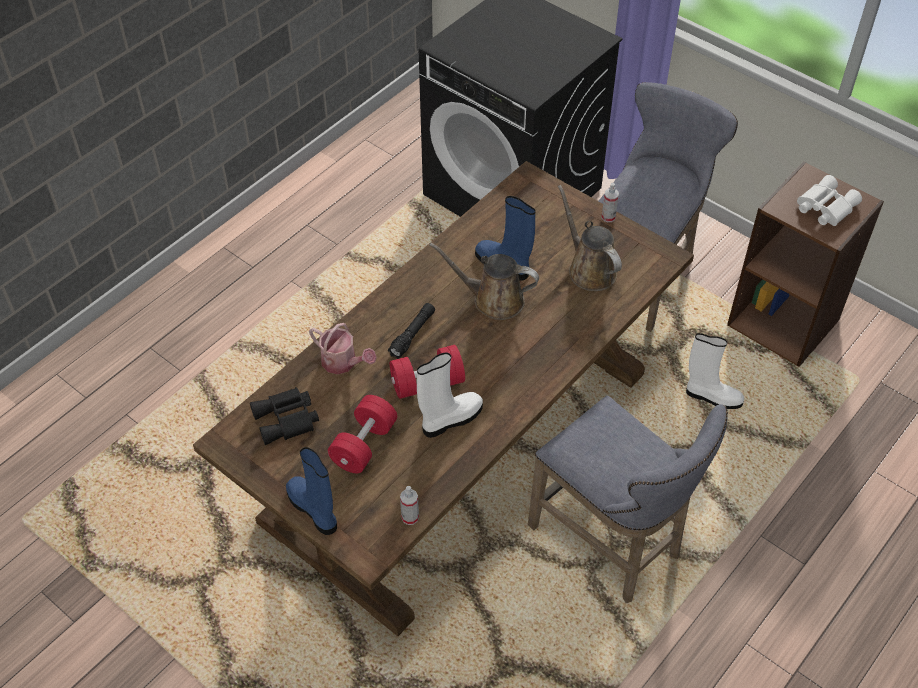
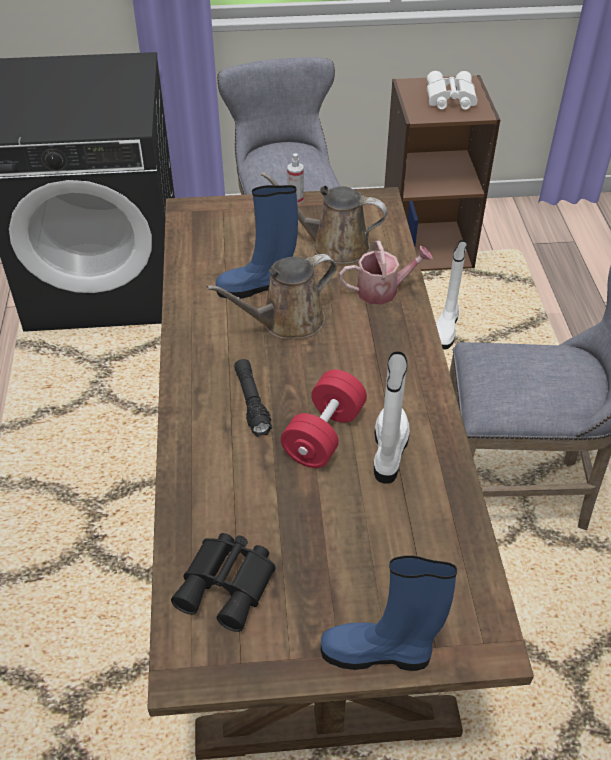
camera: 45 degrees left, 5 degrees down
(343, 363) = (215, 480): watering can -> watering can (383, 290)
(364, 445) = (341, 541): red dumbbell -> none
(410, 517) = (477, 572): spray bottle -> none
(711, 397) = (446, 329): white boot -> white boot turned 135 degrees clockwise

